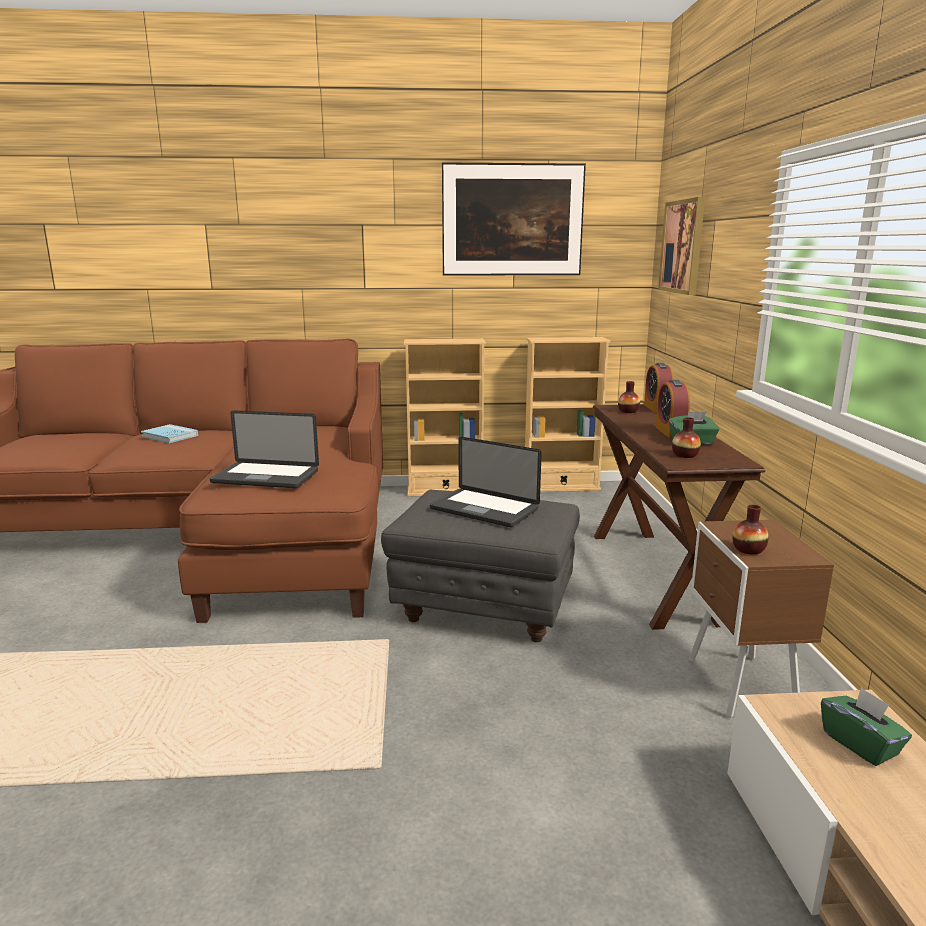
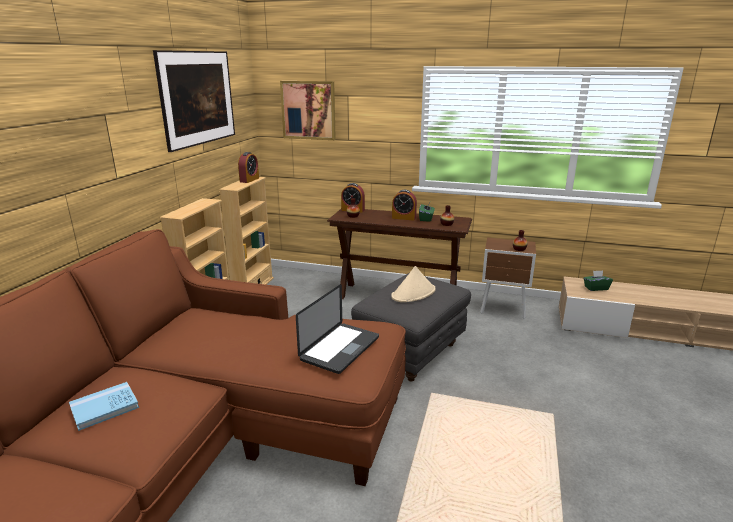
camera: 70 degrees left, 5 degrees up
(484, 509) = (413, 293): laptop -> beige hat
(582, 338) = (249, 180): none -> alarm clock

